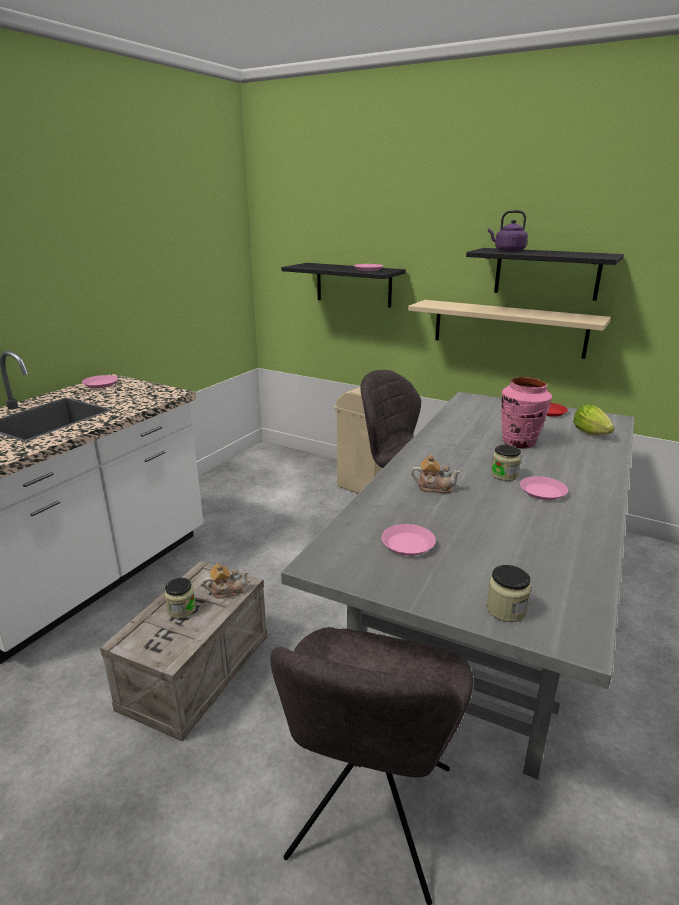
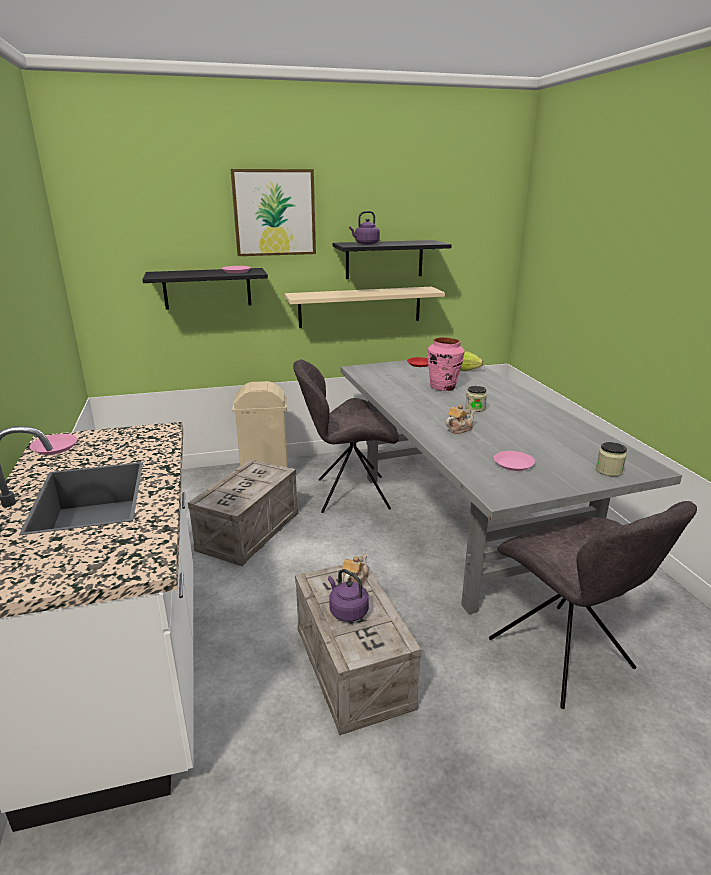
camera: 45 degrees left, 0 degrees up
(181, 609) = (347, 611): jar -> purple kettle
(290, 522) = (249, 530): none -> crate
(424, 210) = (274, 213): none -> picture
(543, 492) = (509, 410): pink plate -> none

